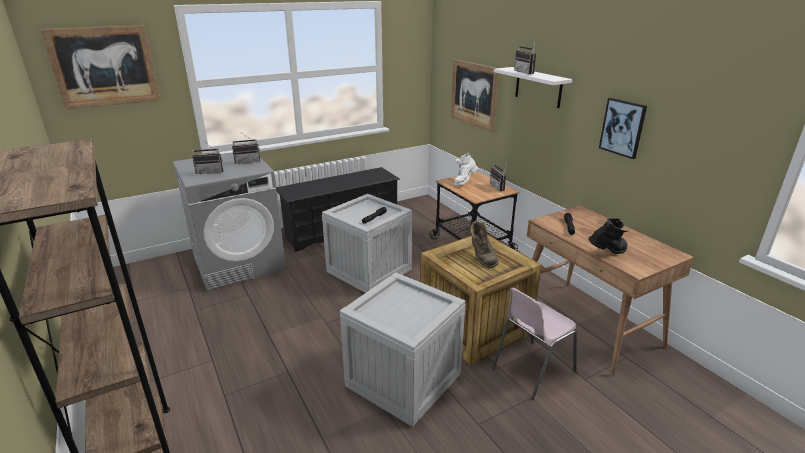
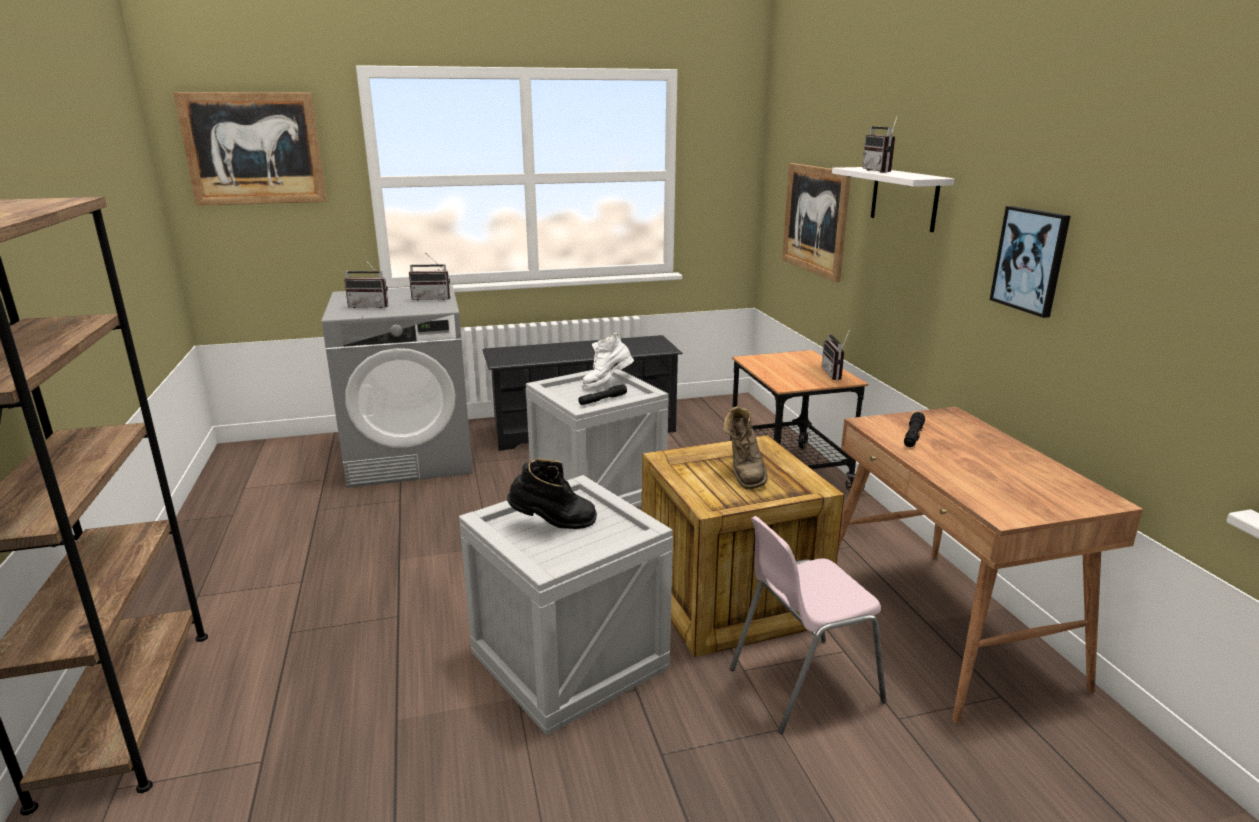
camera: 15 degrees right, 5 degrees down
(464, 182) = (779, 362): white boot -> white boot (606, 384)
(607, 253) = (962, 482): black boot -> black boot (553, 525)

